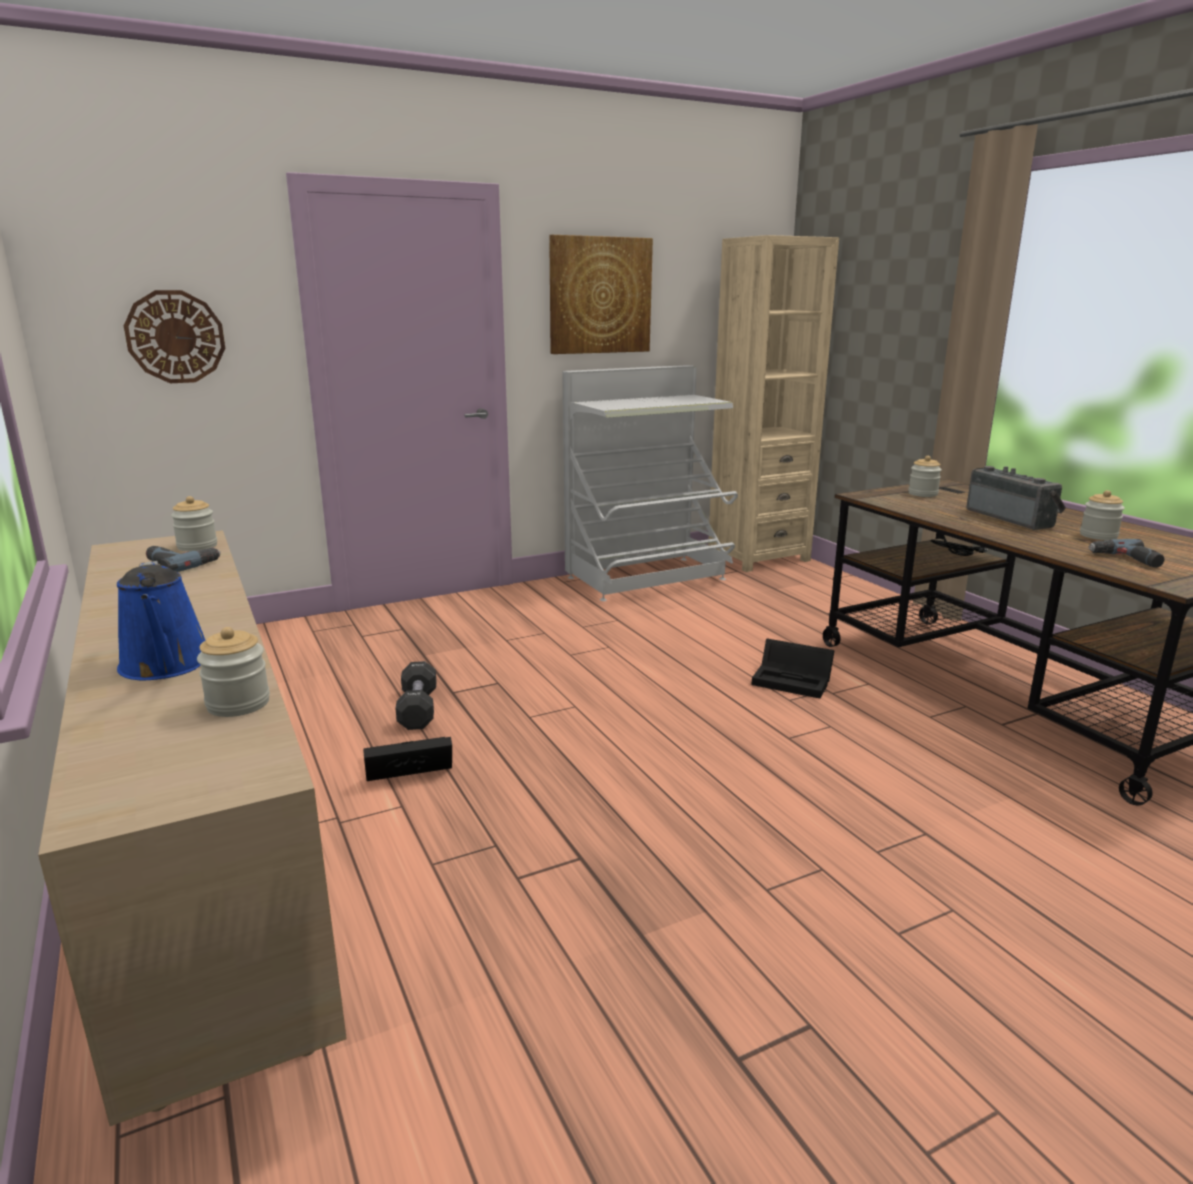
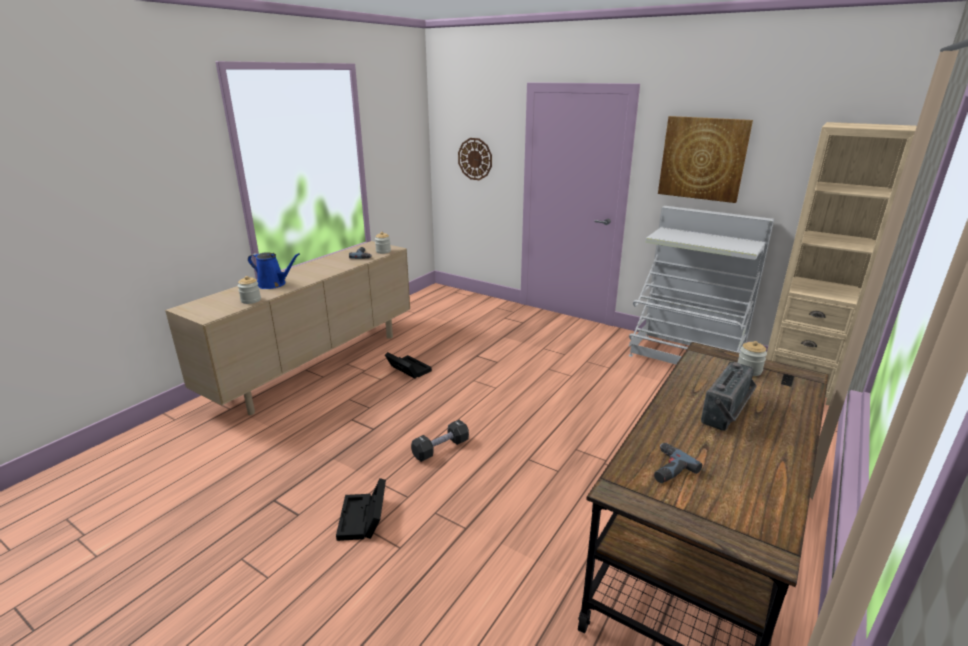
camera: 60 degrees right, 5 degrees up
(166, 665) = (273, 284): blue watering can -> blue watering can turned 105 degrees counterclockwise
(418, 709) = (454, 354): black dumbbell -> black dumbbell (441, 449)
(794, 681) = (603, 445): black storage box -> black storage box (363, 519)
(1098, 536) = (730, 454): jar -> none

